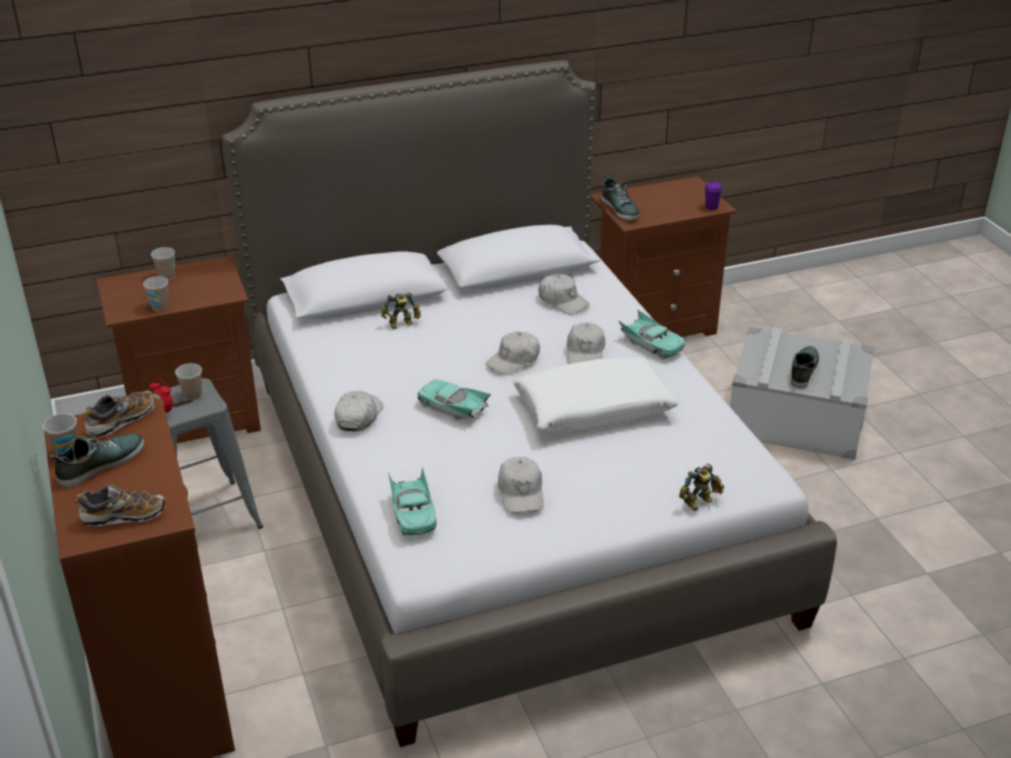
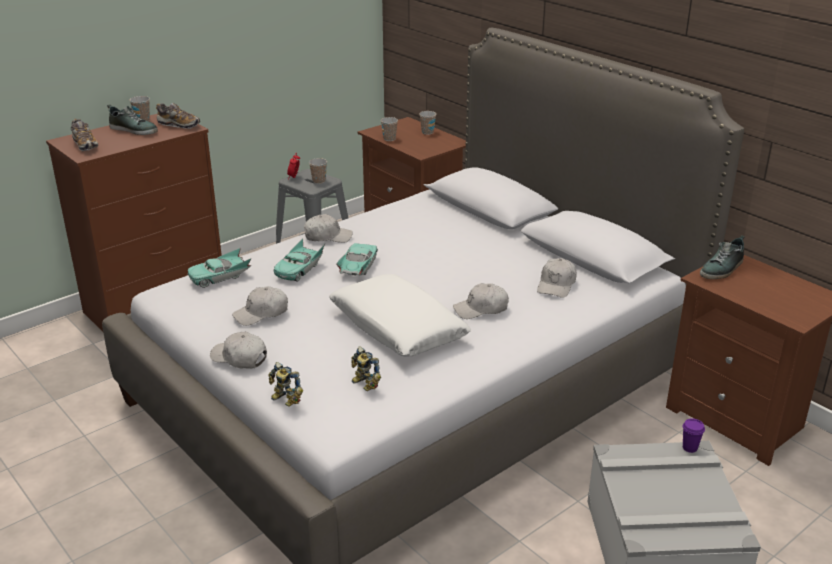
camera: 70 degrees right, 5 degrees down
(402, 324) = (459, 227): toy robot -> toy robot (363, 385)
(514, 360) = (443, 279): white cap -> white cap (239, 358)
(651, 344) = (522, 340): turquoise toy car -> turquoise toy car (299, 269)
(711, 207) = (791, 317): purple cup -> purple cup (690, 448)
(803, 370) = (656, 492): shoe -> none

